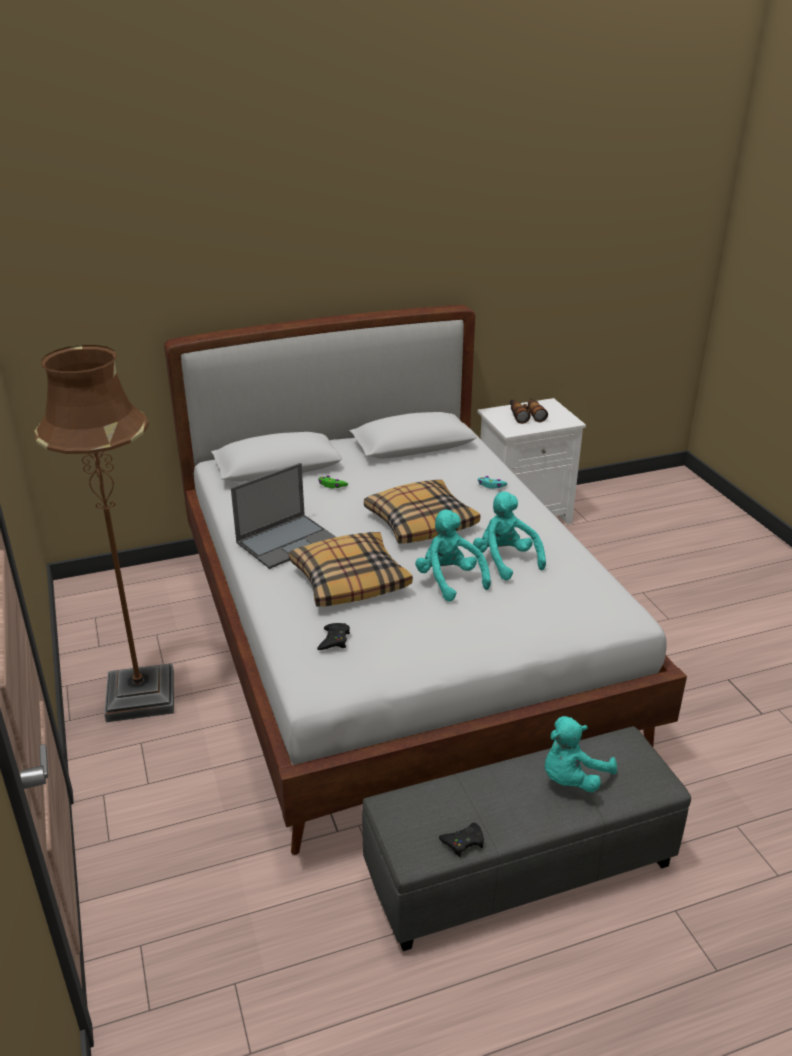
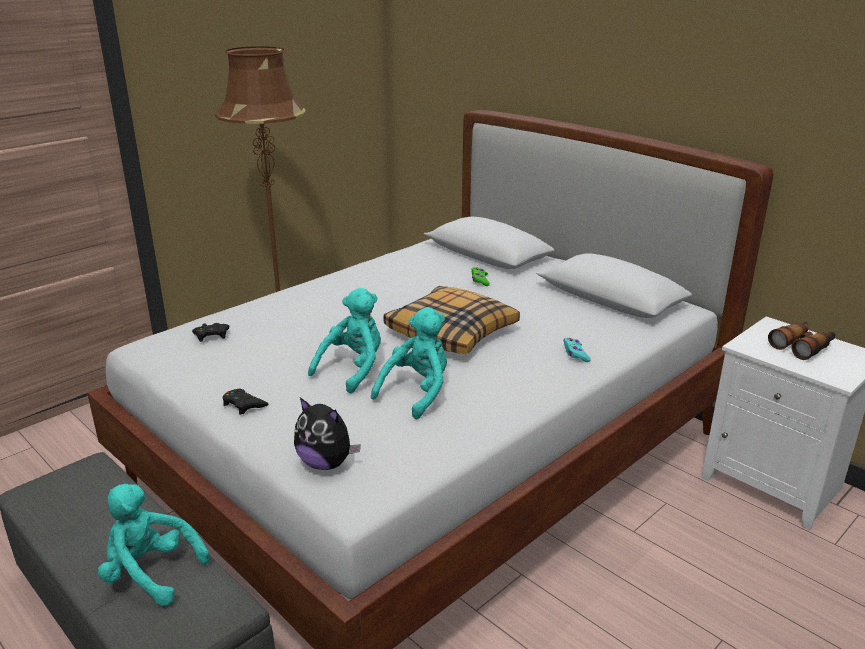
camera: 65 degrees right, 5 degrees down
(287, 541) = (362, 284): laptop -> none
(349, 580) = (316, 322): pillow -> none
(463, 842) = (45, 518): black game controller -> black game controller (243, 405)
(580, 619) = (326, 463): none -> plush toy

